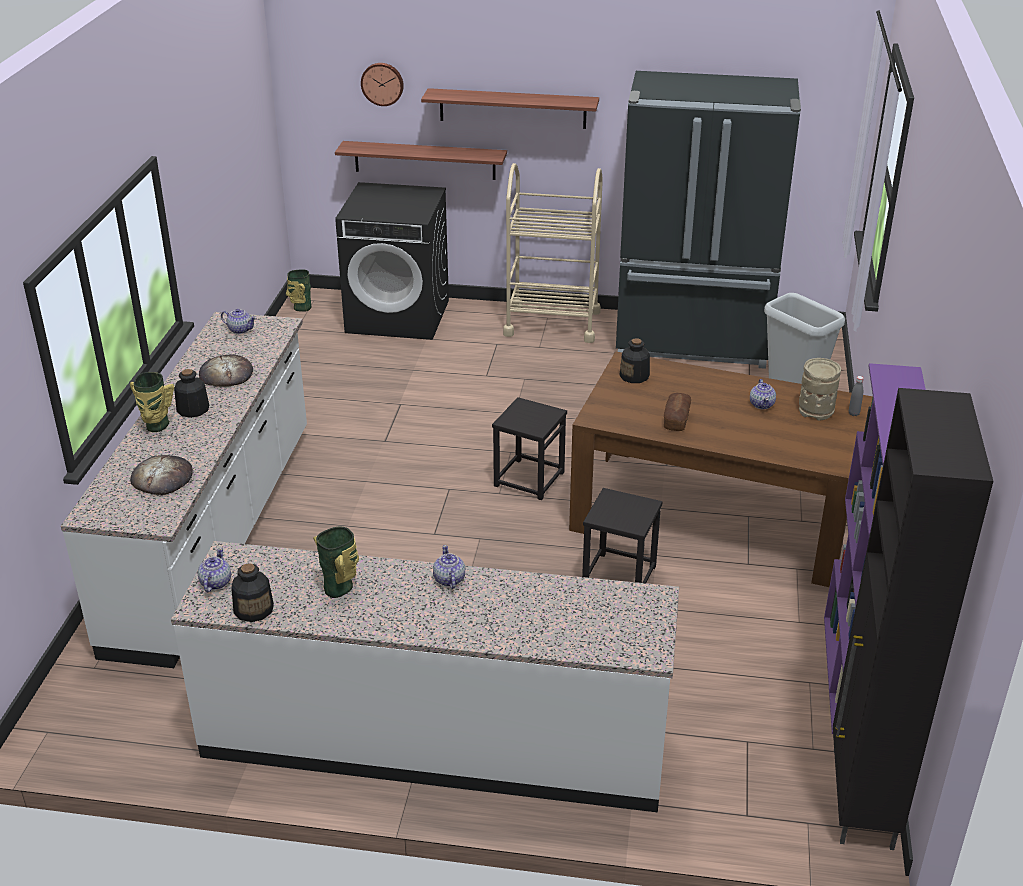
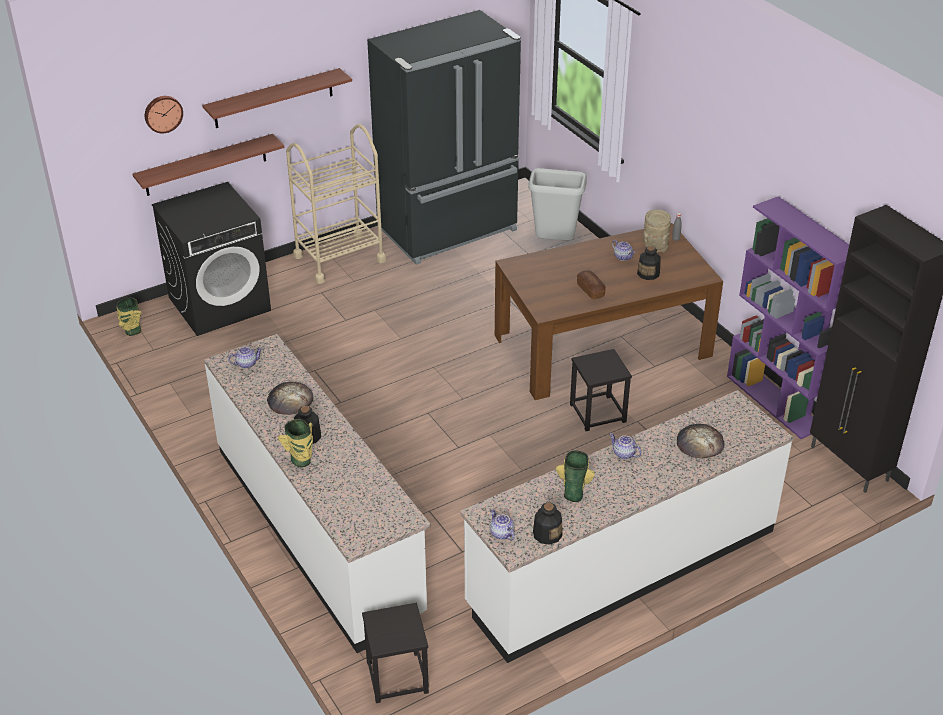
camera: 40 degrees left, 5 degrees up
(162, 478) = (364, 492): bread -> bread (699, 443)
(528, 479) = (468, 379): black stool -> black stool (396, 677)
(634, 376) = (530, 272): bottle -> bottle (648, 273)

